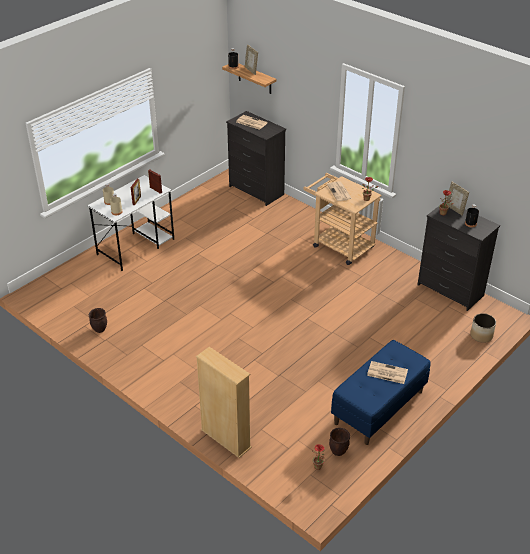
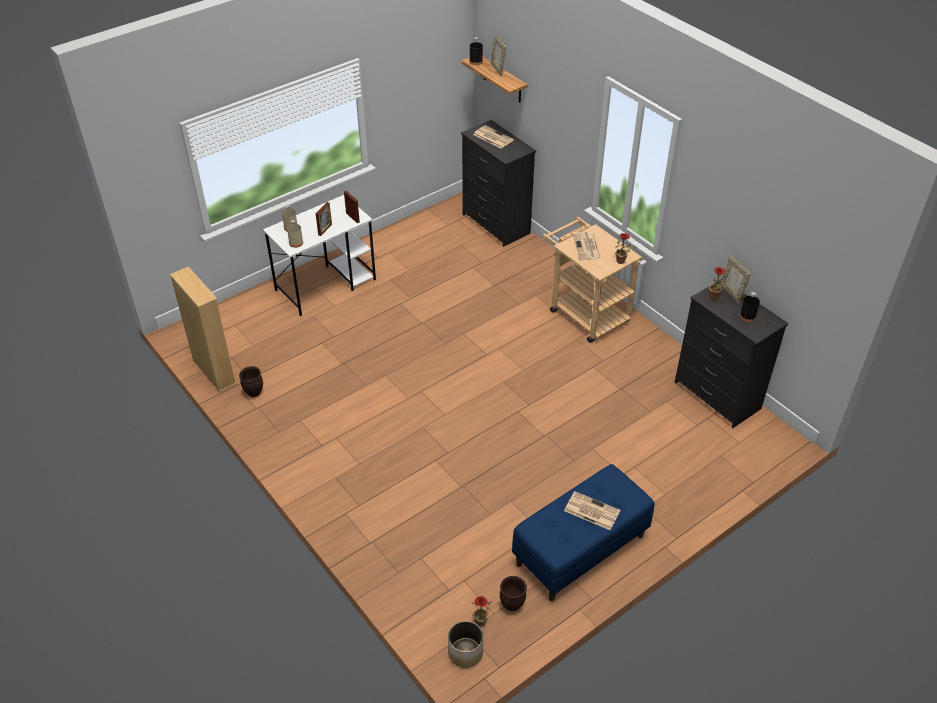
camera: 10 degrees right, 5 degrees up
(225, 439) = (373, 565): beige bookcase -> beige bookcase (214, 372)
(481, 335) = (743, 466): planter -> planter (465, 652)

